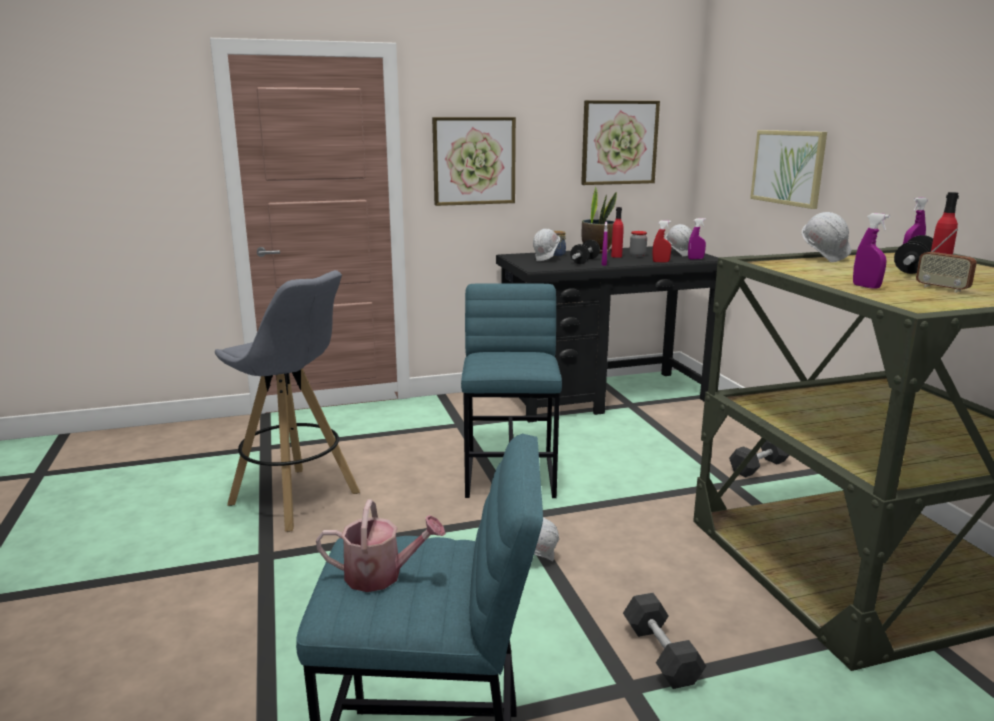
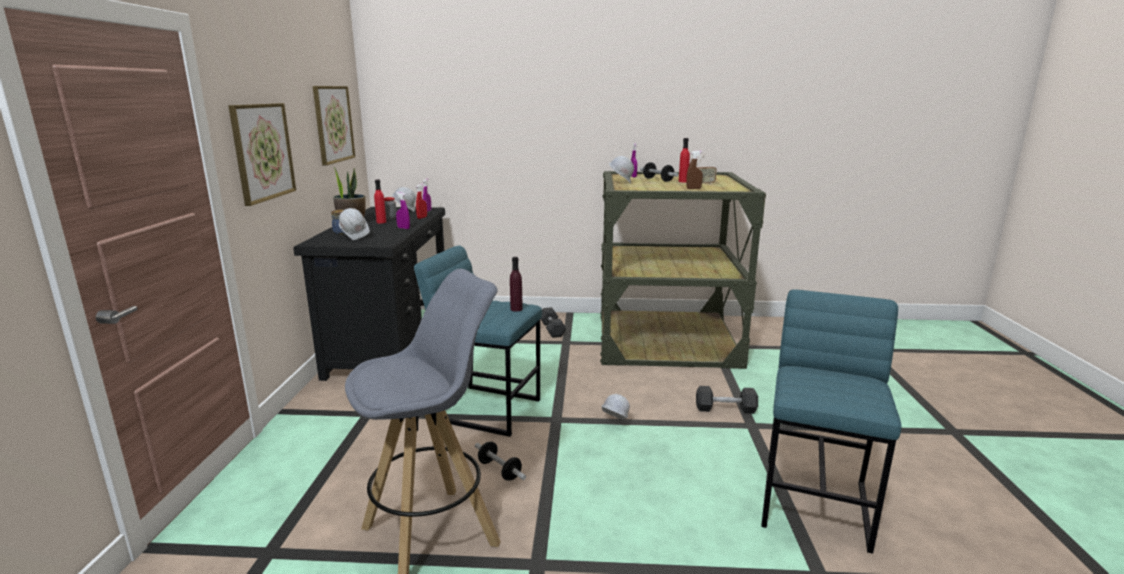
camera: 70 degrees left, 0 degrees up
(381, 575) = (840, 389): watering can -> none
(521, 366) = (516, 309): none -> purple bottle
(585, 261) = (382, 230): dumbbell -> dumbbell (499, 470)
(788, 167) = (483, 134): picture -> none
(866, 286) = (693, 188): purple spray bottle -> brown spray bottle

